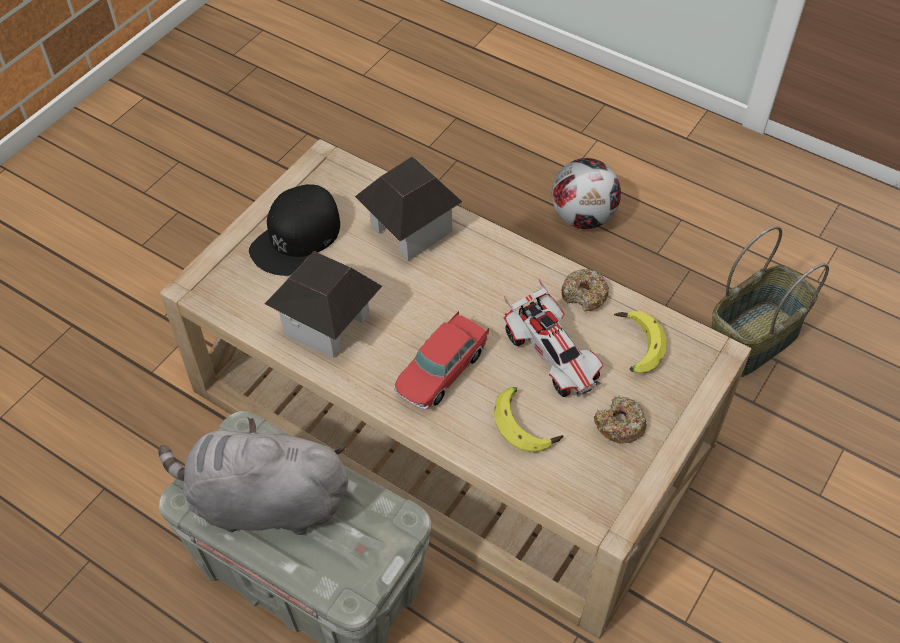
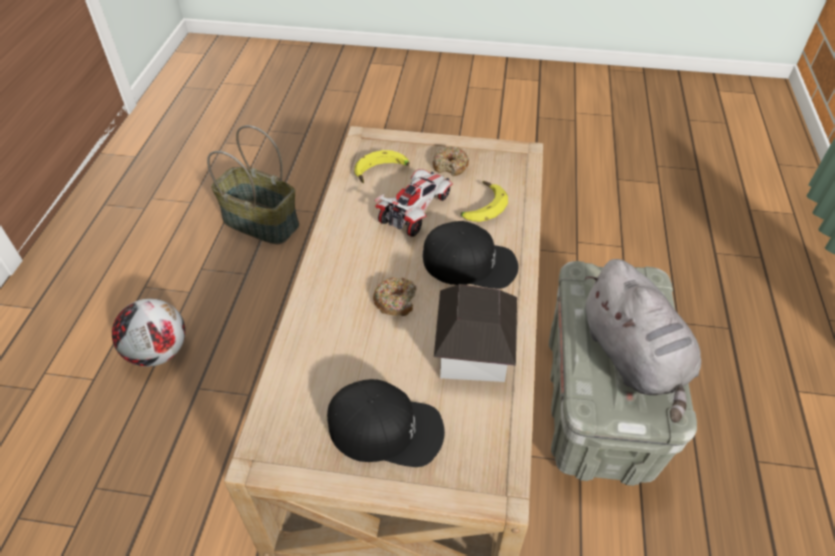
camera: 115 degrees left, 5 degrees down
(410, 229) = (330, 339): toy house -> none
(441, 371) = (470, 263): toy car -> black cap
(584, 295) = (348, 208): donut -> donut (395, 301)

